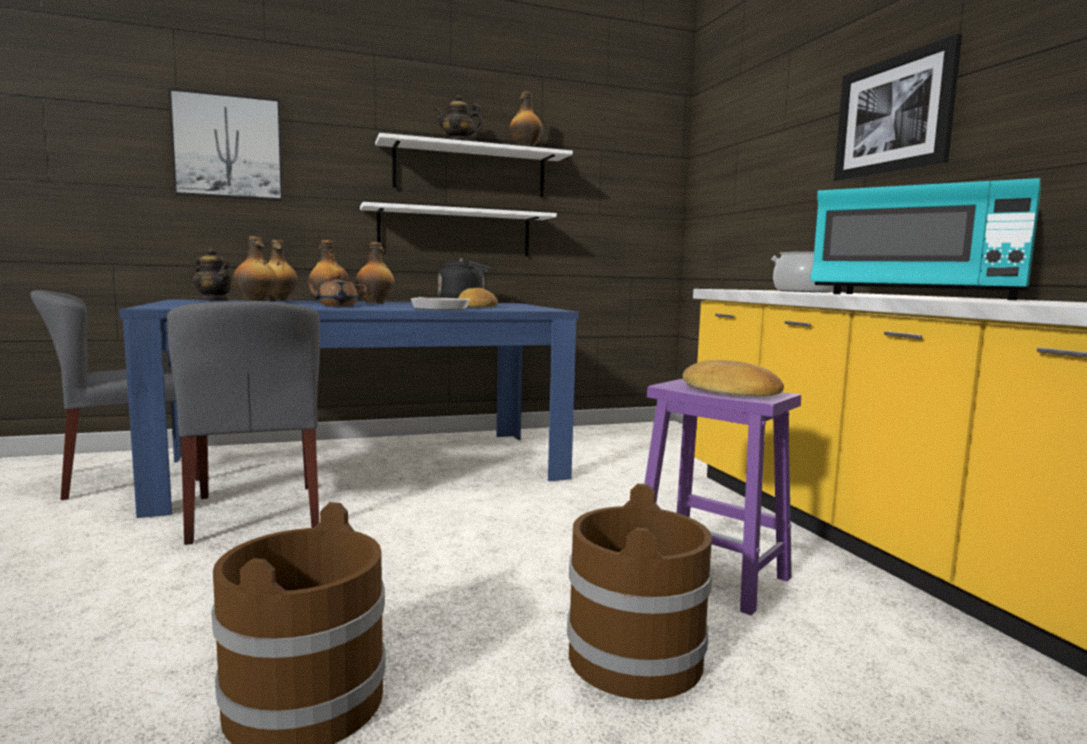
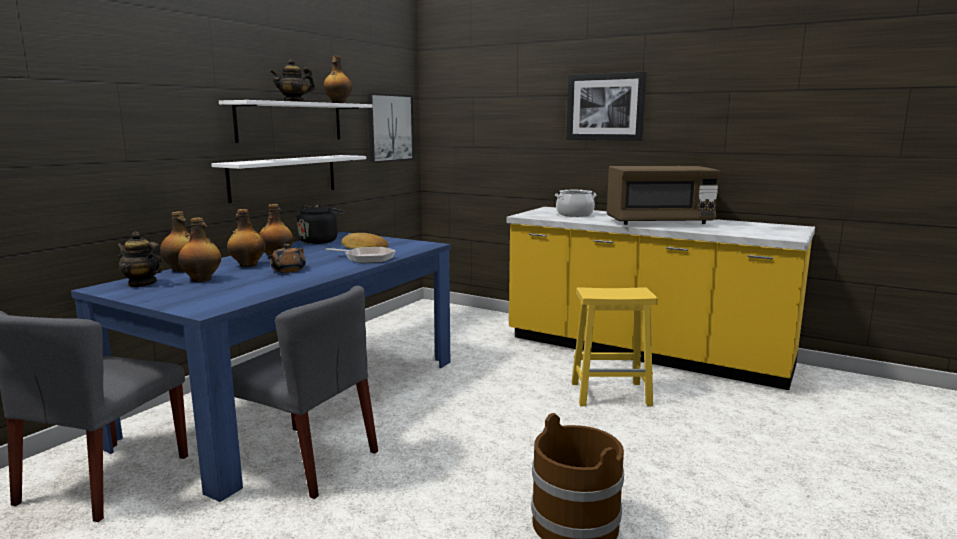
camera: 40 degrees left, 5 degrees up
(214, 301) = (142, 284): teapot -> teapot turned 150 degrees counterclockwise
(228, 147) = (88, 116): picture -> picture (389, 128)
(634, 656) = (646, 442): brown bucket -> none
(713, 576) = (611, 393): purple stool -> yellow stool
(730, 391) = (621, 292): bread -> none
(916, 296) = (659, 222): turquoise microwave -> brown microwave

